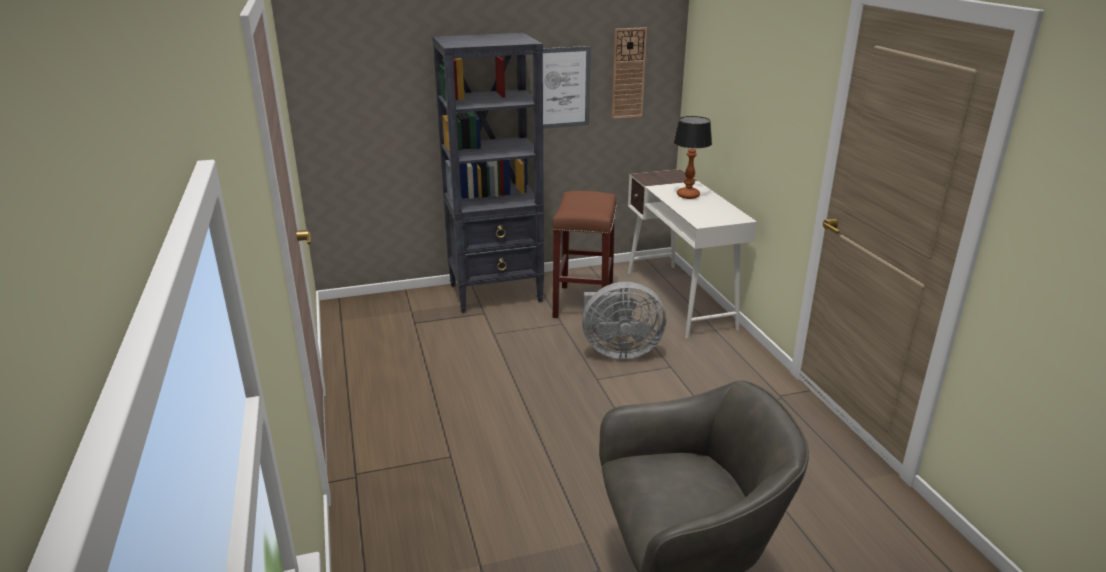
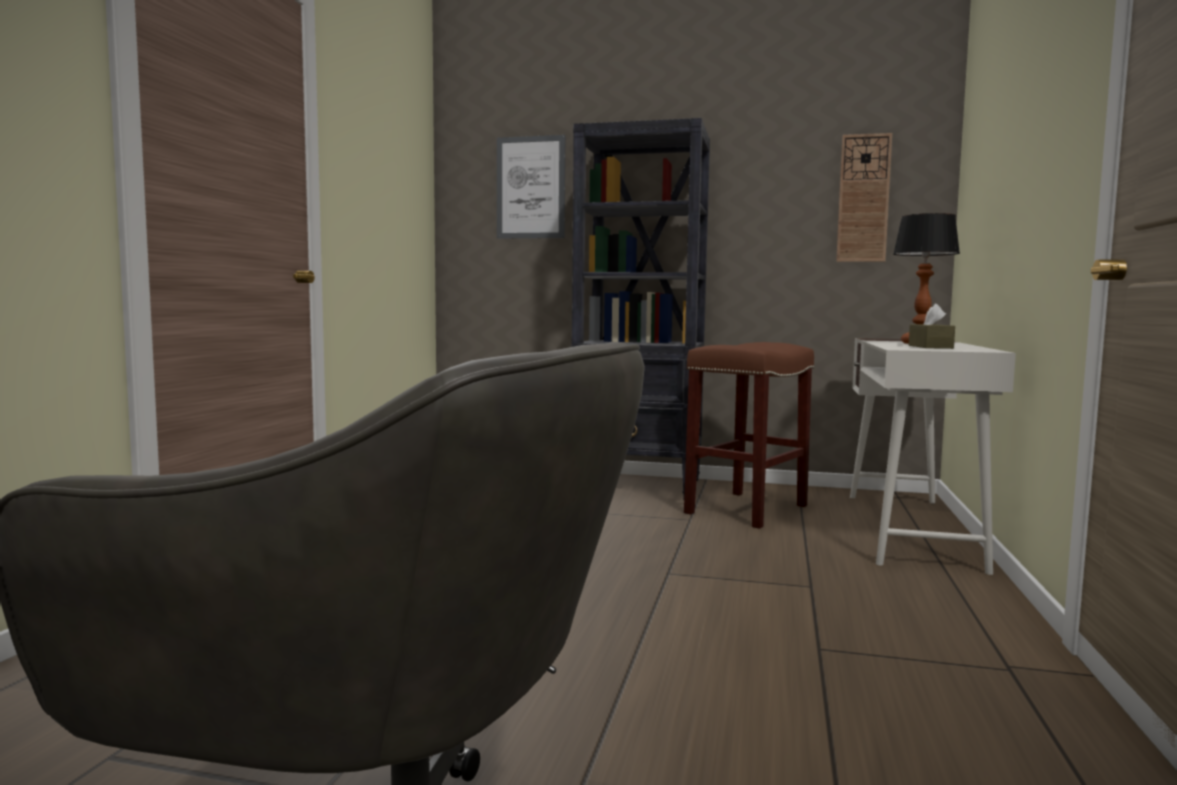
camera: 30 degrees right, 20 degrees down
(562, 87) = (763, 214): picture -> picture (530, 187)
(618, 351) = (741, 555): grey fan -> none
(705, 210) = (930, 347): none -> brown tissue box

